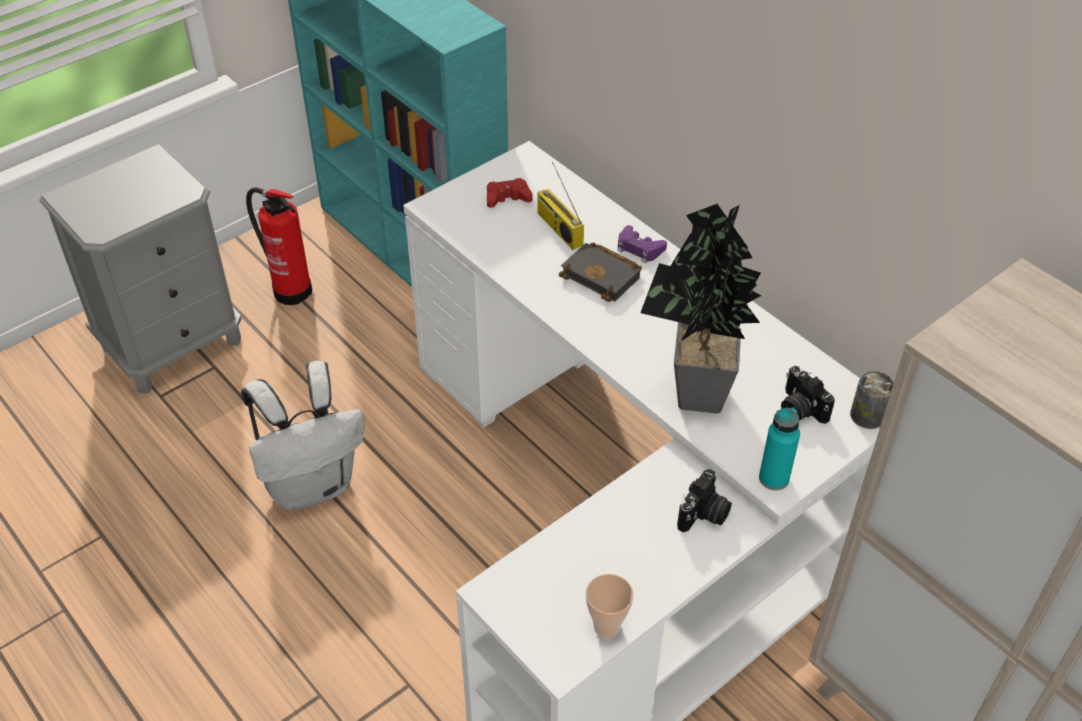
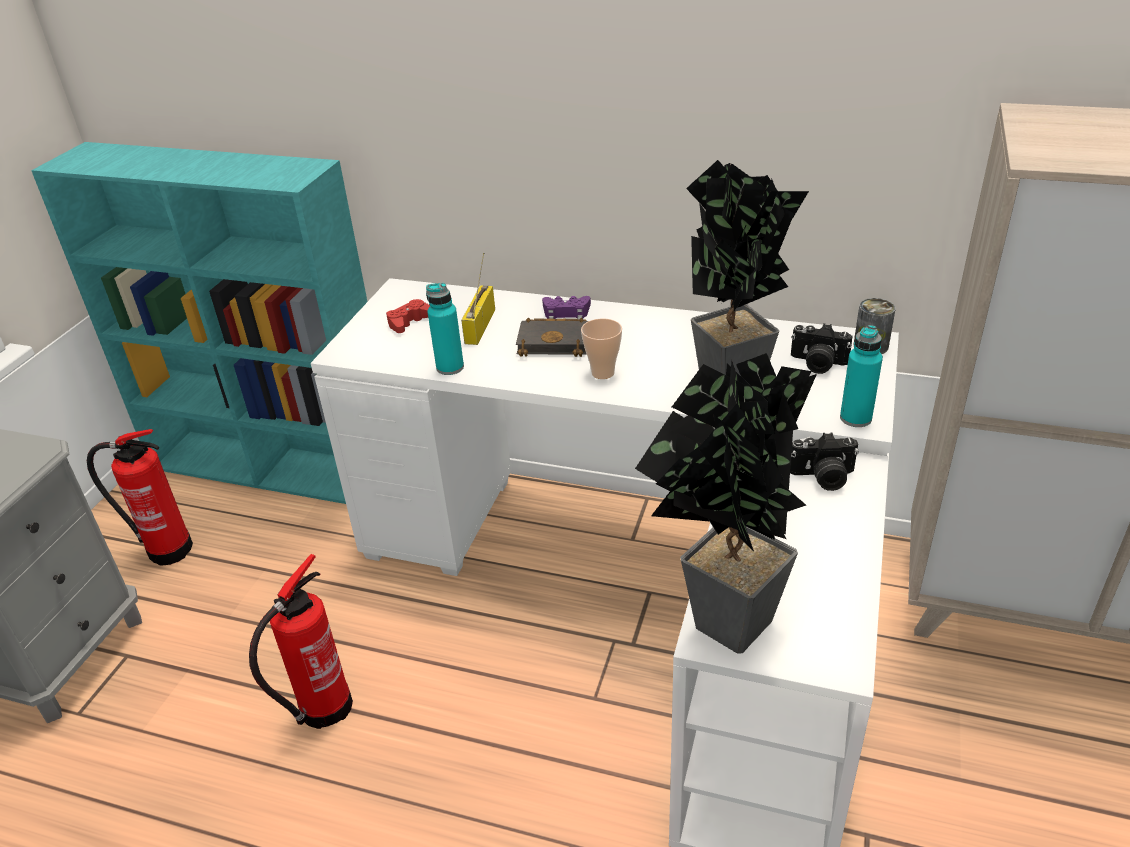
camera: 30 degrees left, 10 degrees down
(313, 484) = (321, 710): white backpack -> fire extinguisher
(500, 261) = (450, 367): none -> turquoise bottle
(506, 588) = (720, 627): none -> potted plant
(558, 228) = (479, 325): radio -> radio turned 75 degrees clockwise
(607, 626) = (844, 607): cup -> cup (603, 373)
(704, 515) = (823, 477): camera -> camera turned 90 degrees clockwise

